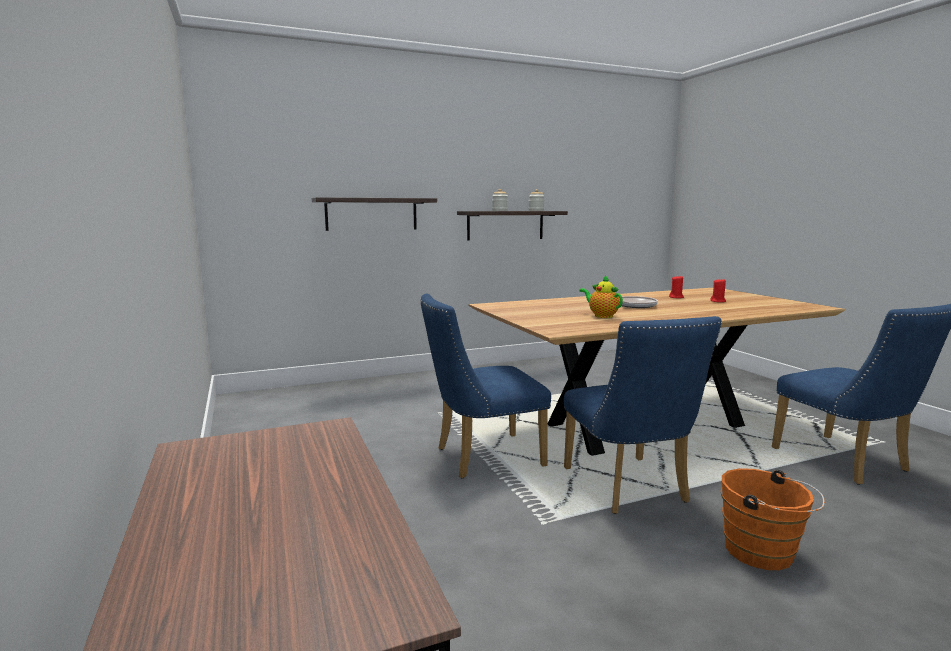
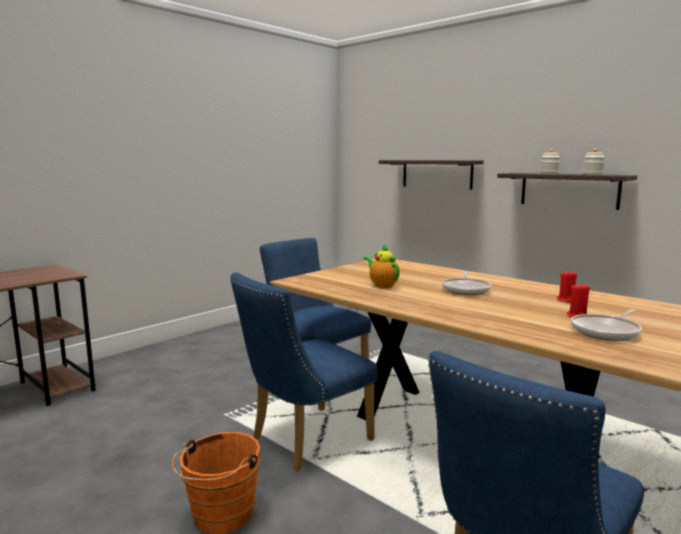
camera: 65 degrees right, 0 degrees up
(601, 316) = (382, 285): teapot -> teapot turned 60 degrees counterclockwise
(754, 303) = (607, 332): none -> frying pan

